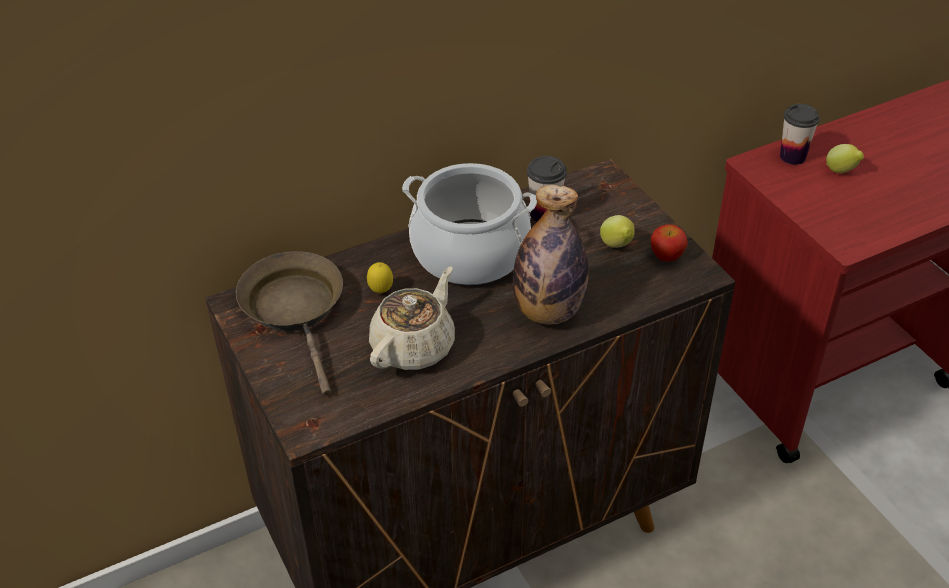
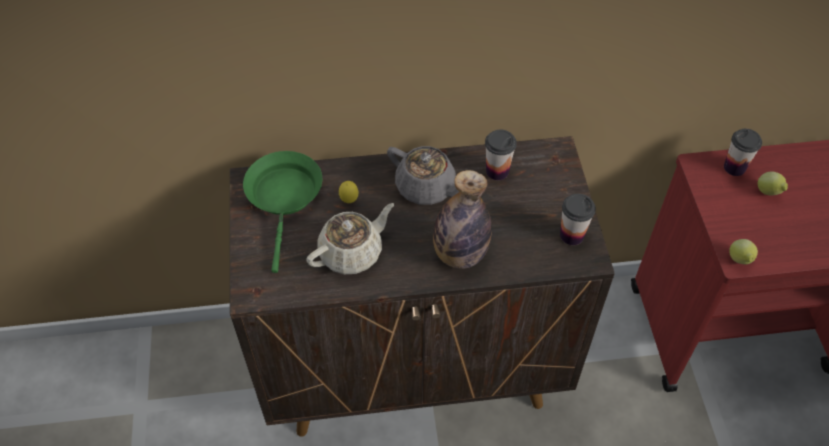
camera: 20 degrees right, 10 degrees up
(296, 310) = (284, 198): brown frying pan -> green frying pan
(470, 253) = (426, 188): cooking pot -> grey teapot
(617, 246) = (538, 215): lemon -> lemon (739, 260)
(666, 256) = (571, 235): apple -> cup

